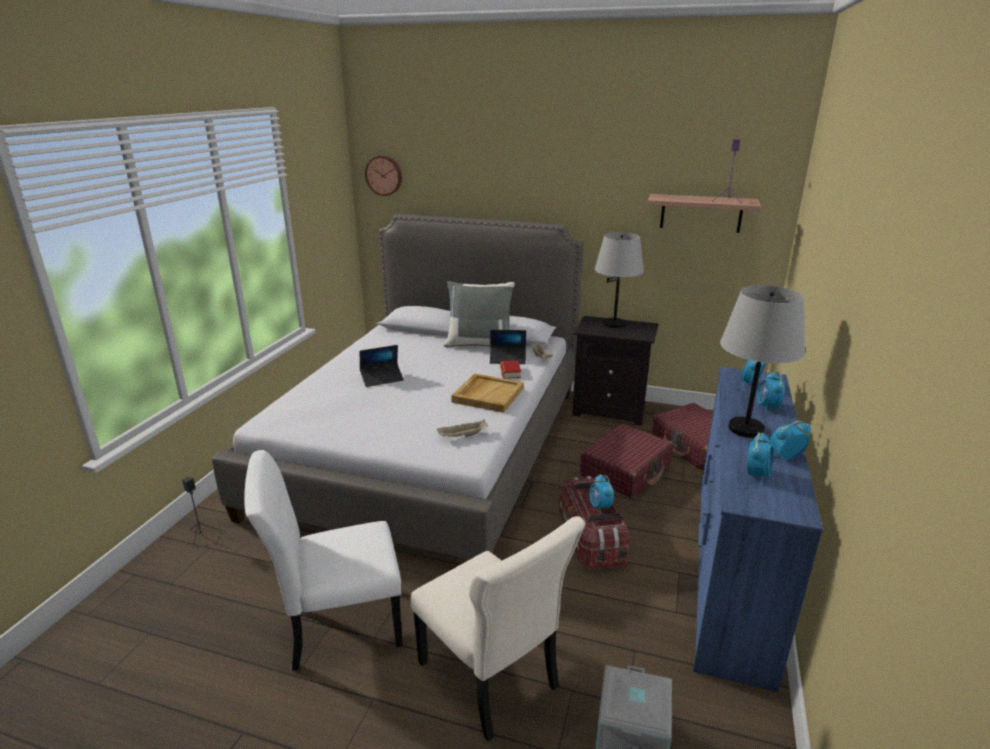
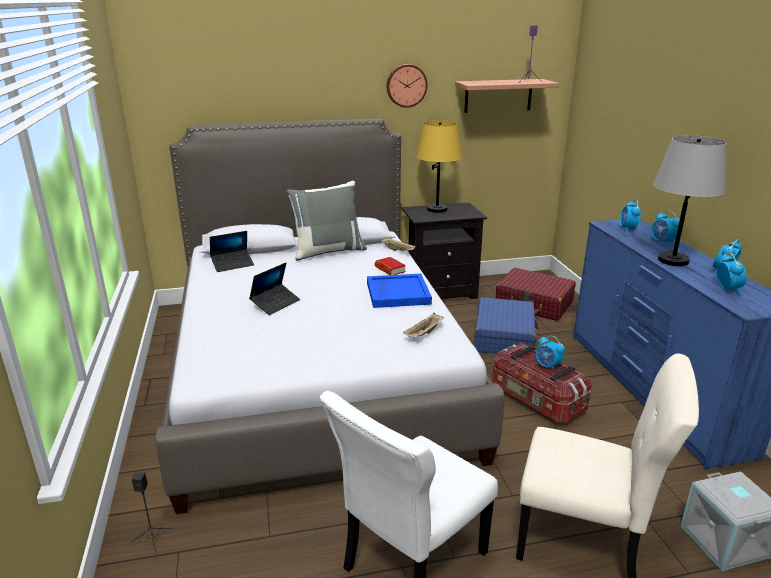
camera: 30 degrees left, 0 degrees up
(384, 175) = (165, 83): wall clock -> wall clock (406, 85)
(488, 395) = (397, 293): beige tray -> blue tray
(508, 359) = (372, 259): laptop -> laptop (232, 264)
(614, 324) = (437, 209): grey table lamp -> yellow table lamp
(626, 470) = (504, 337): red suitcase -> blue suitcase

